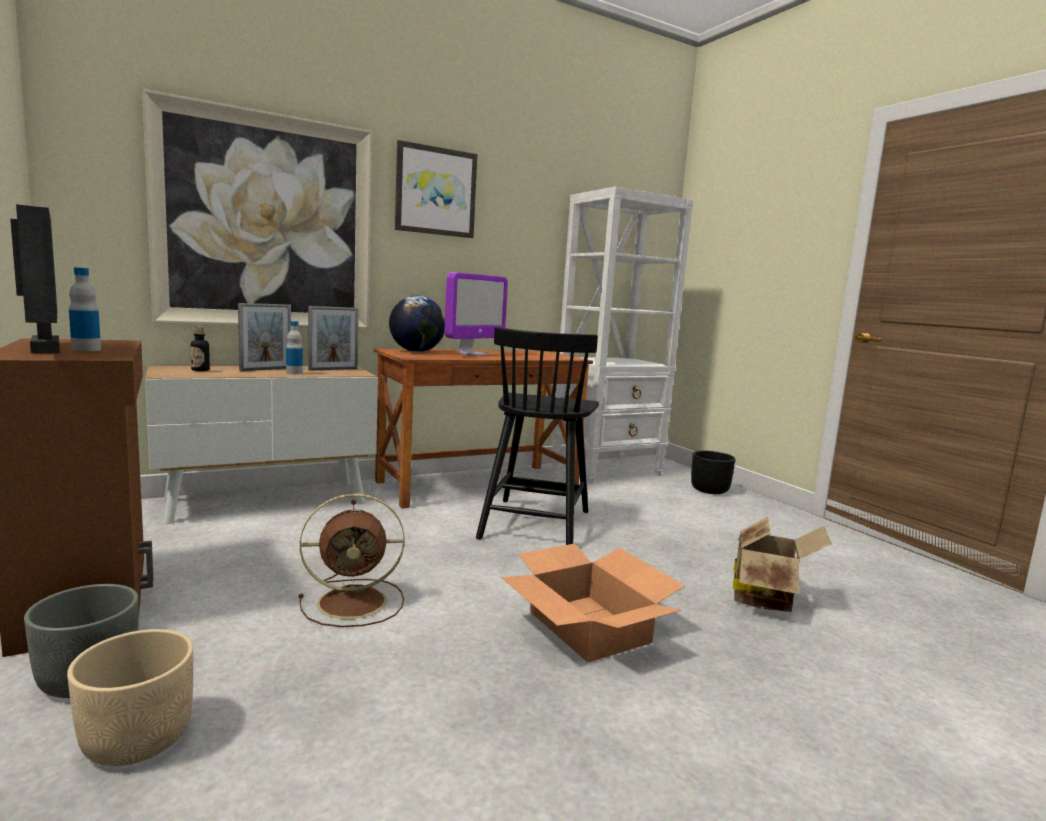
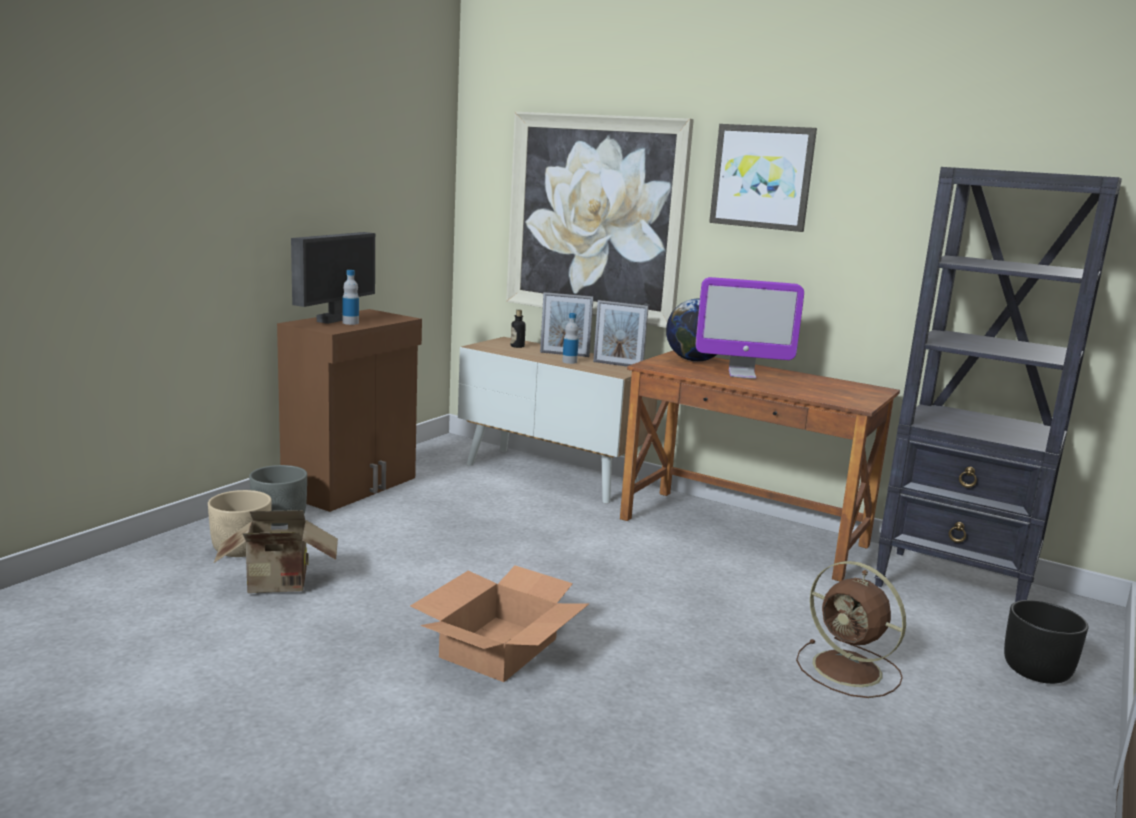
camera: 60 degrees right, 5 degrees up
(355, 602) = (432, 553): brown fan -> brown fan (850, 670)
(535, 523) = (689, 581): black chair -> none
(607, 470) = (955, 586): white bookcase -> black bookcase
(767, 597) = (694, 743): cardboard box -> cardboard box (279, 585)

